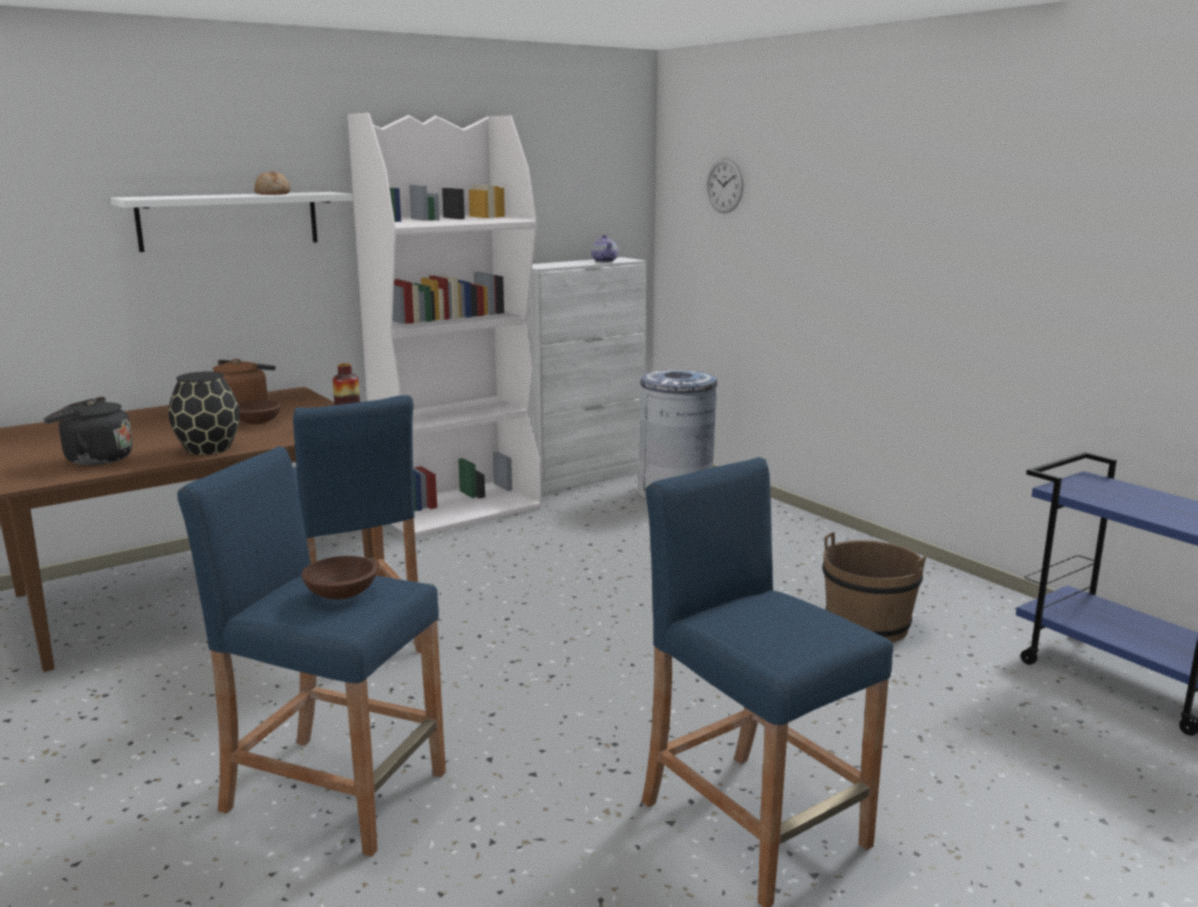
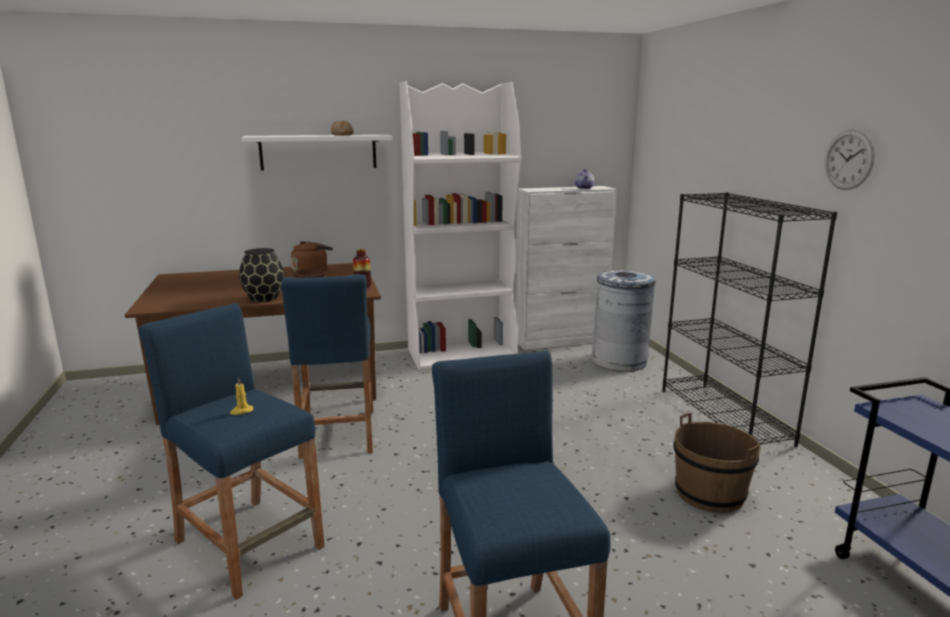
camera: 20 degrees right, 0 degrees up
(94, 459) = (197, 298): black kettle -> none
(340, 594) = (241, 411): brown bowl -> yellow candle
(725, 185) = (677, 134): wall clock -> wall clock (848, 160)
(835, 540) = (725, 416): none -> black bookcase

